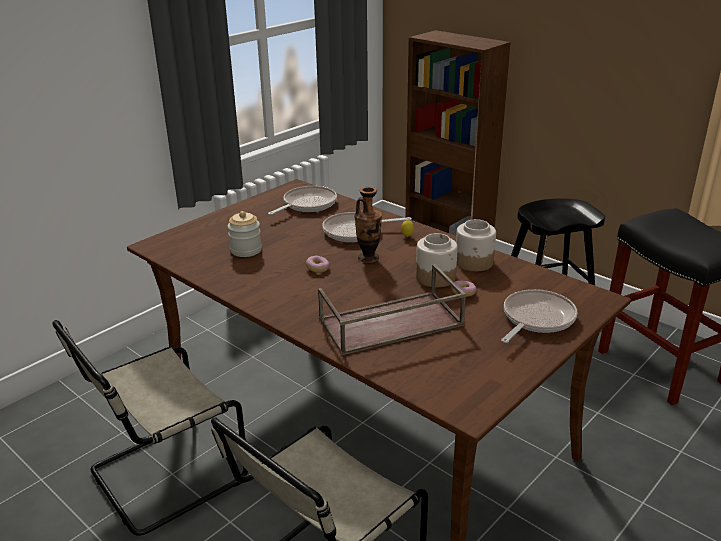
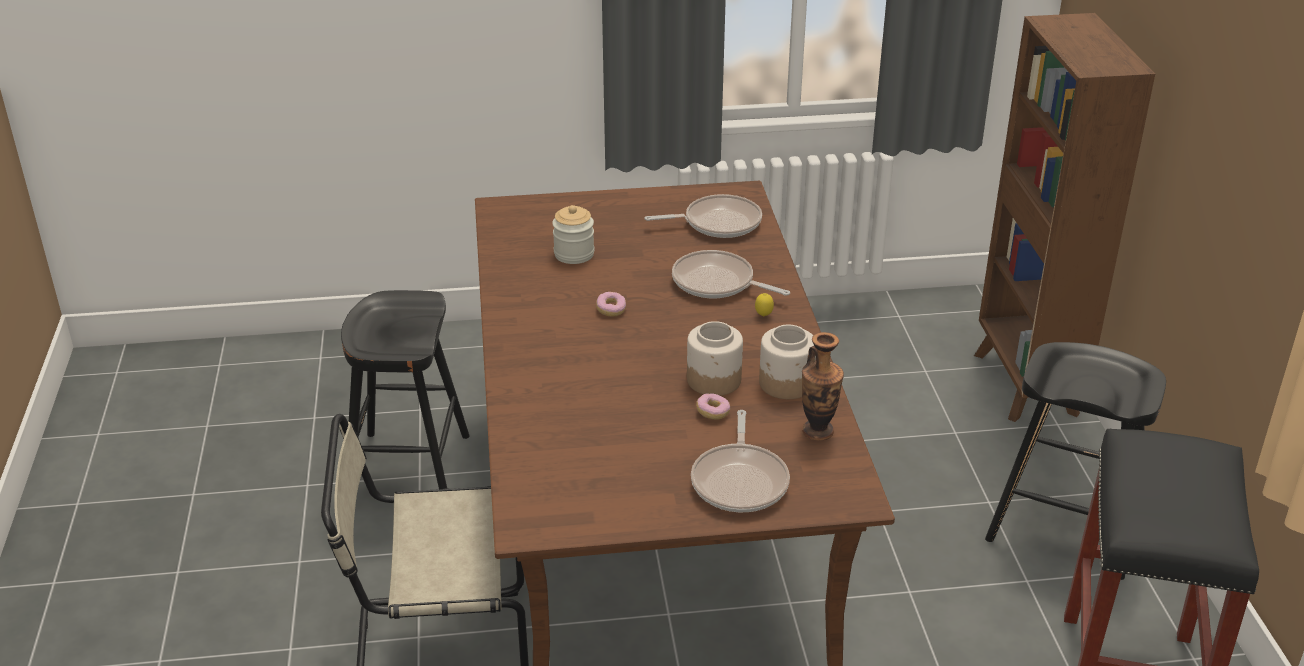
camera: 40 degrees right, 5 degrees up
(162, 477) = (408, 474): beige chair -> black stool
(368, 258) = (680, 322): vase -> vase (818, 431)
(390, 323) = (588, 406): brown tray -> none
(536, 319) = (740, 481): frying pan -> frying pan turned 105 degrees clockwise

